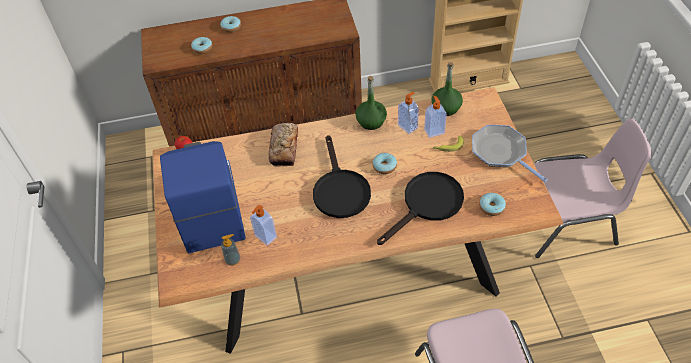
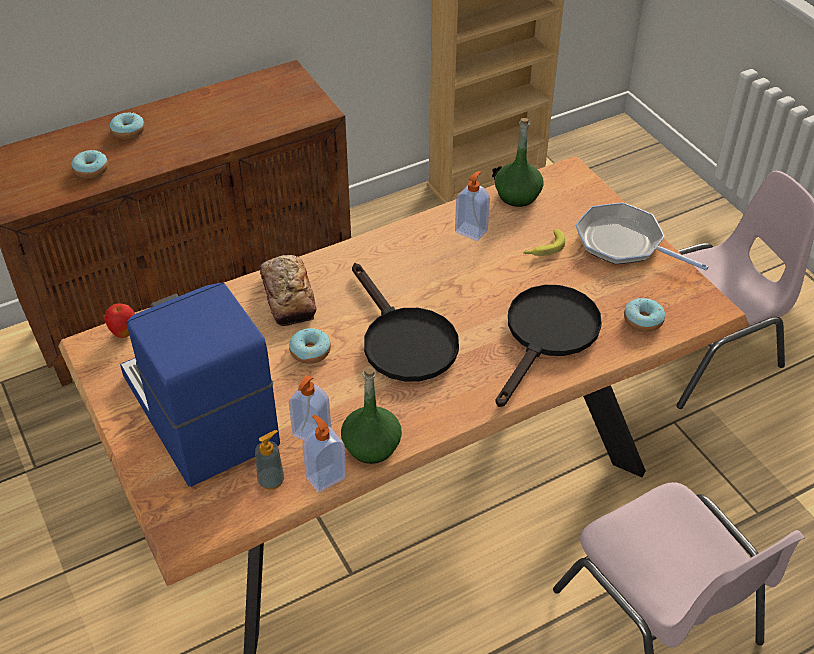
camera: 20 degrees left, 5 degrees down
(371, 121) = (412, 234): green bottle -> green bottle (372, 446)
(384, 166) = (459, 294): donut -> donut (310, 351)
(434, 131) = (513, 231): soap dispenser -> soap dispenser (325, 477)

